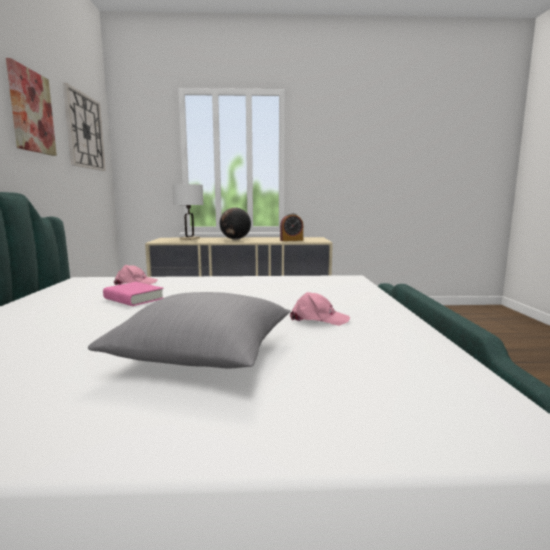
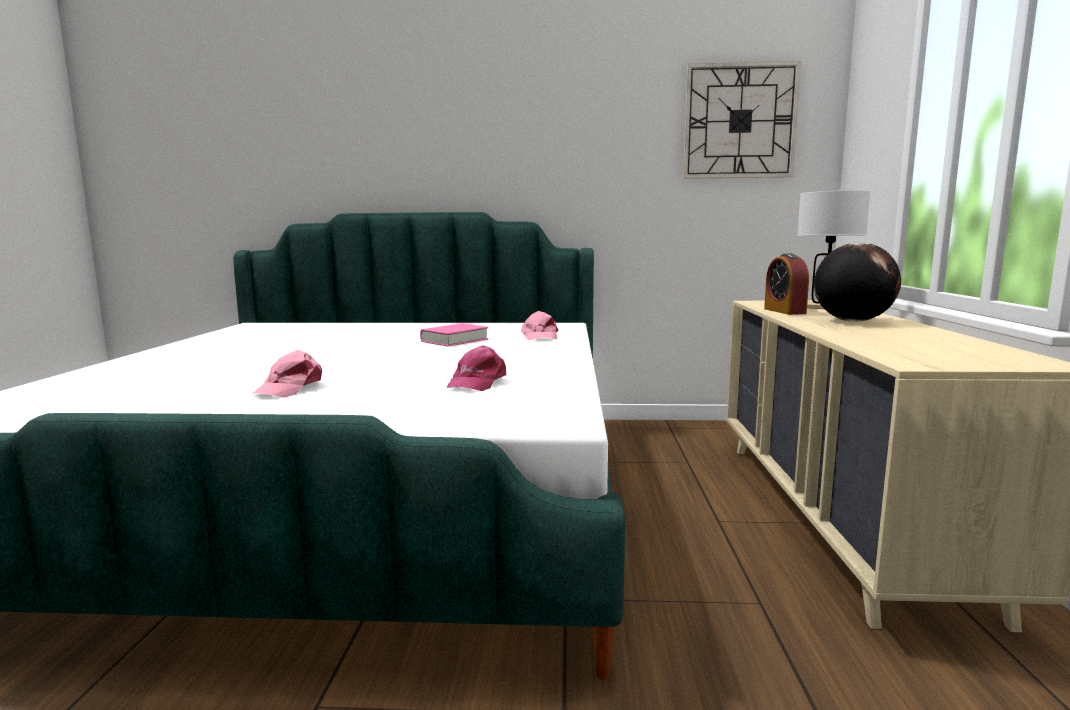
camera: 95 degrees right, 0 degrees up
(31, 111) = (601, 125): picture -> none
(204, 354) = (247, 360): grey pillow -> none
(287, 288) = (477, 382): none -> pink cap
(291, 240) = (892, 345): alarm clock -> alarm clock (784, 311)

